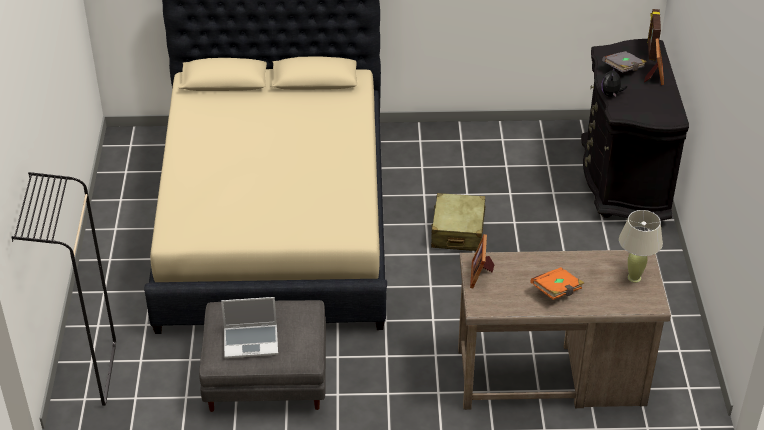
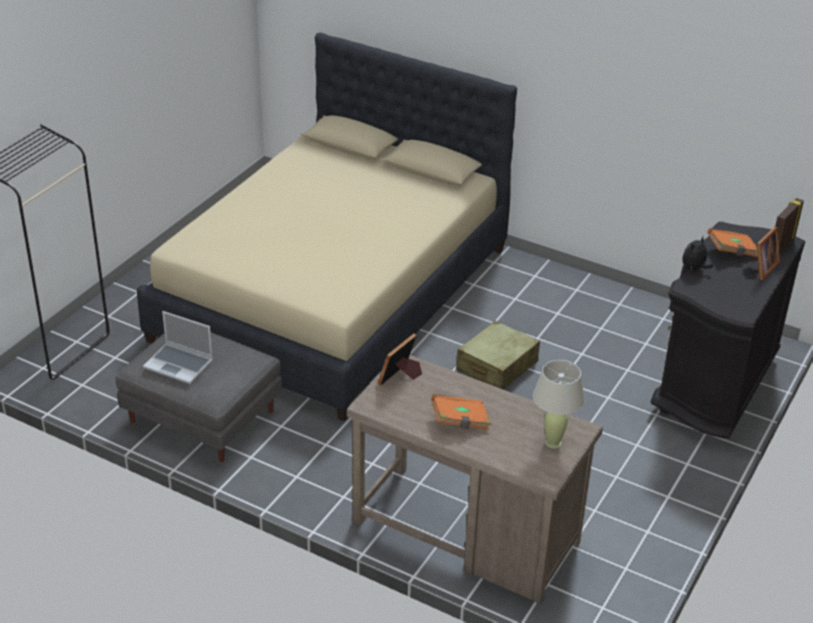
camera: 30 degrees right, 5 degrees down
(624, 69) = (732, 251): grey book -> orange book

